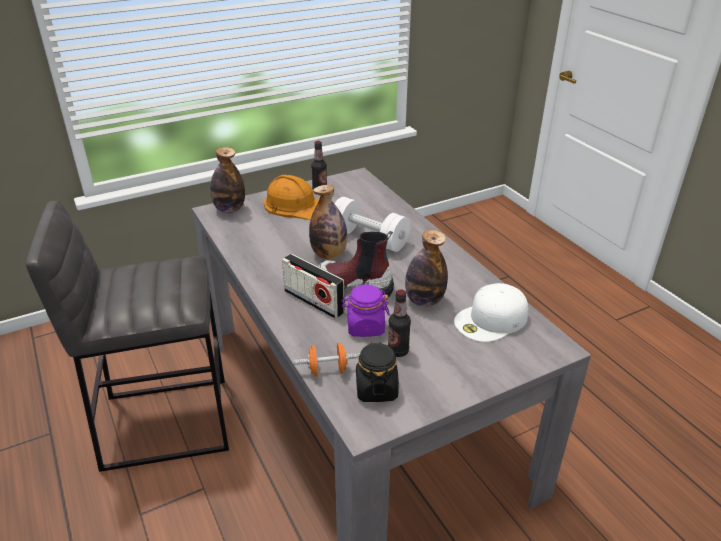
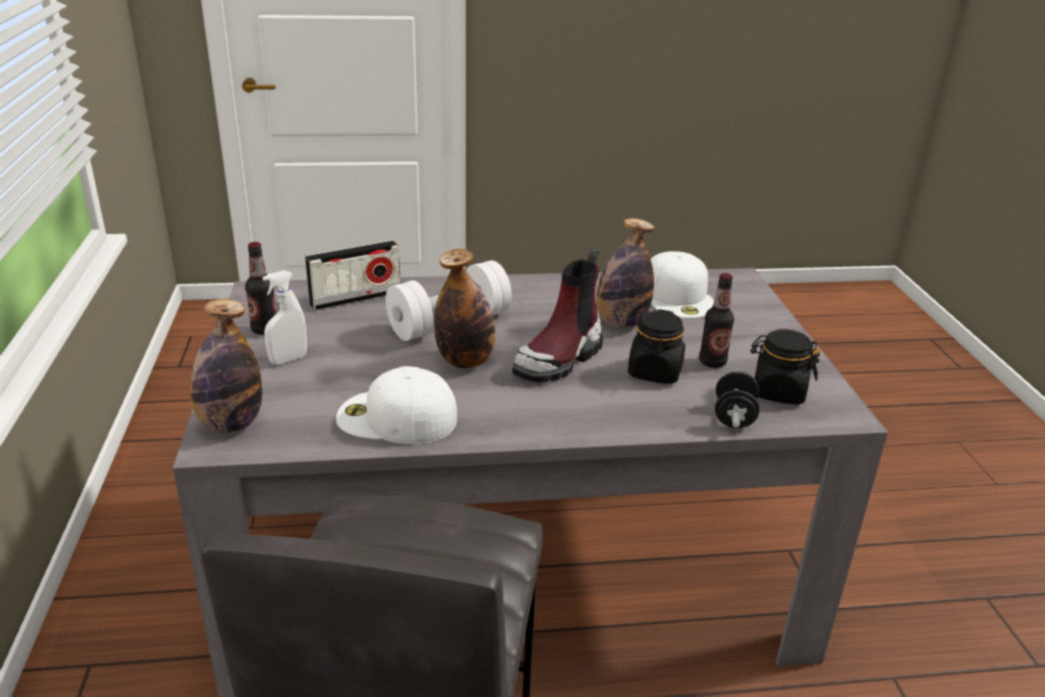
camera: 70 degrees left, 5 degrees down
(257, 248) = (395, 418): none -> white cap
(294, 205) = (288, 360): orange hard hat -> white spray bottle
(314, 301) = (577, 397): radio -> radio (355, 298)
(327, 370) = (734, 417): orange dumbbell -> black dumbbell
(365, 327) = (655, 372): purple jar -> black jar

